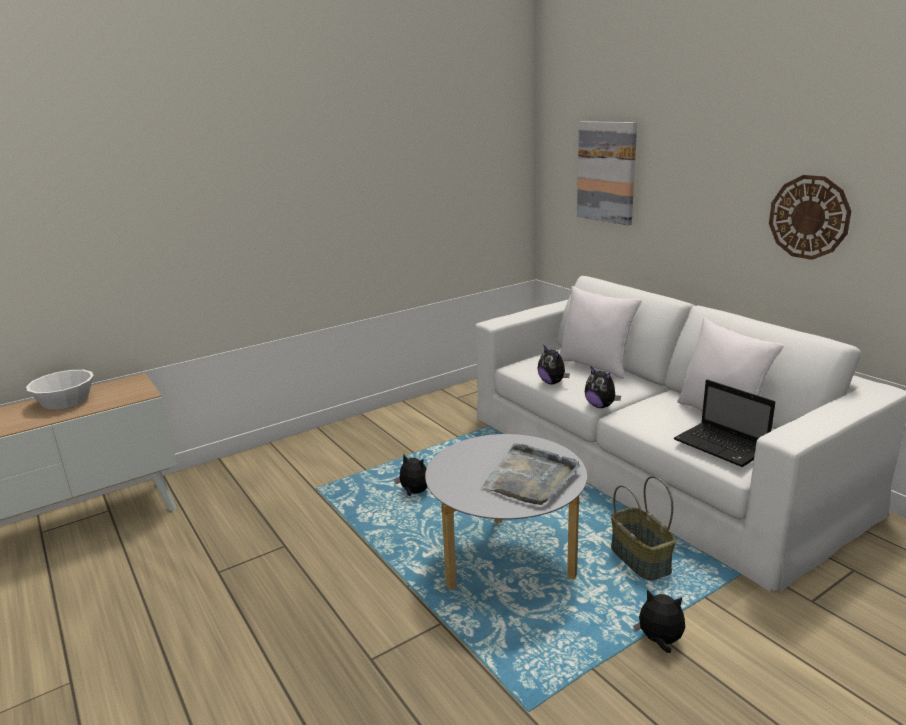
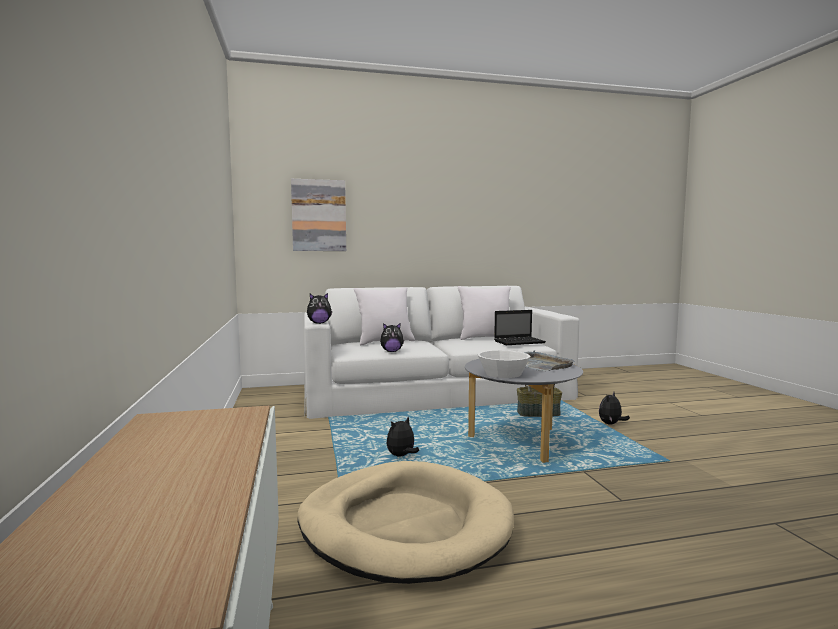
camera: 70 degrees left, 15 degrees down
(65, 401) = (150, 462): white bowl -> white bowl (503, 374)
(277, 530) = (404, 525): none -> beige dog bed
(600, 406) = (439, 351): plush toy -> plush toy (319, 323)
(809, 217) = (466, 232): wall clock -> none

